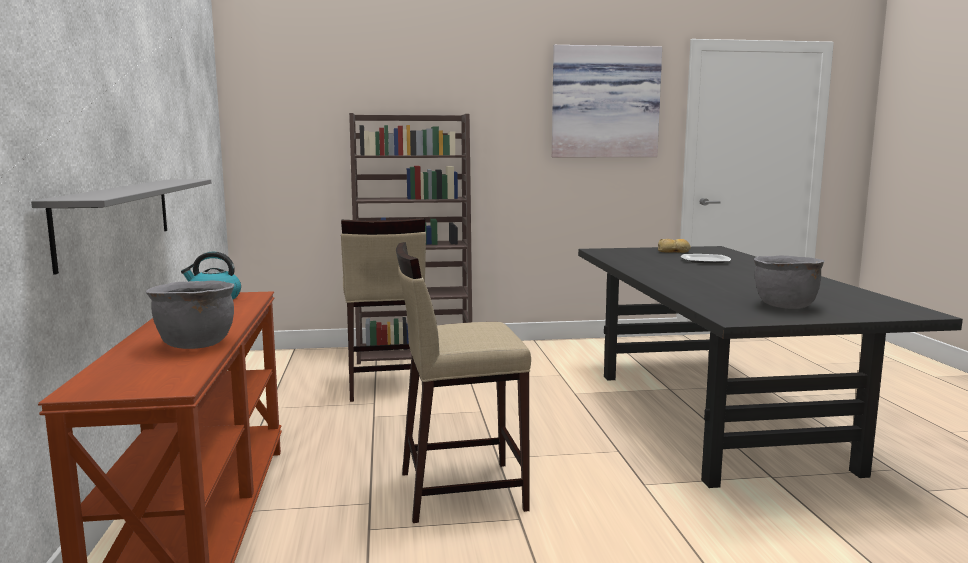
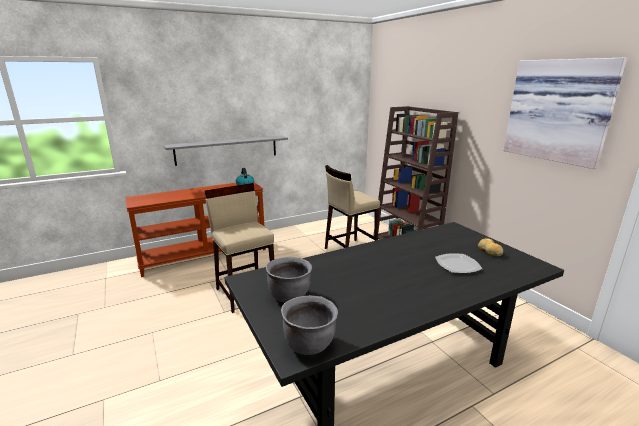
camera: 70 degrees right, 10 degrees up
(195, 344) = (179, 196): grey cooking pot -> grey cooking pot (309, 344)

